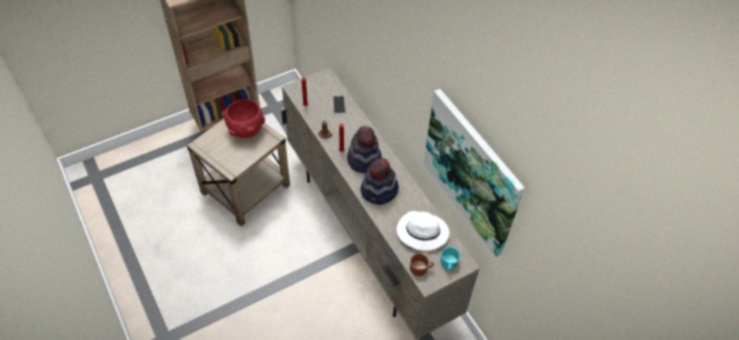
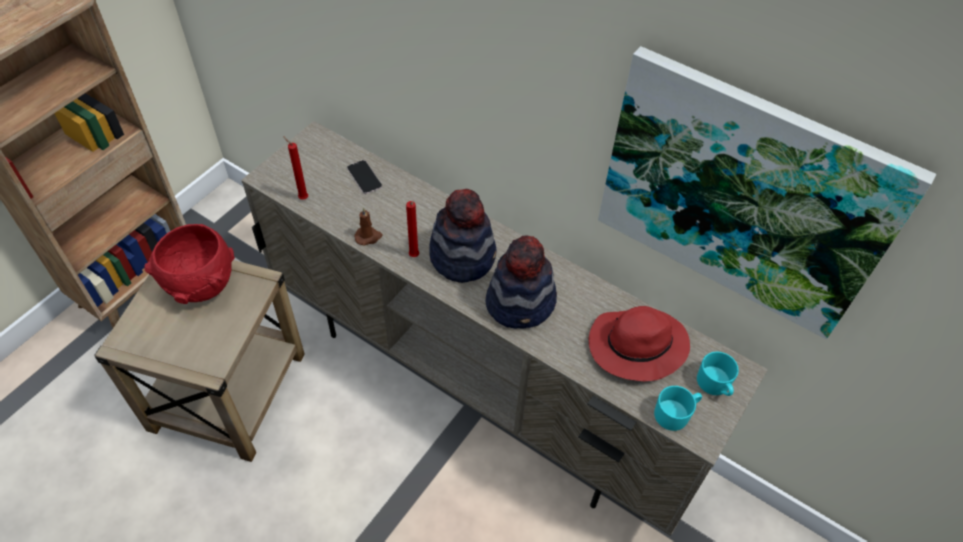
camera: 25 degrees left, 0 degrees up
(421, 232) = (635, 347): white hat -> red hat
(421, 268) = (675, 413): brown mug -> turquoise mug

